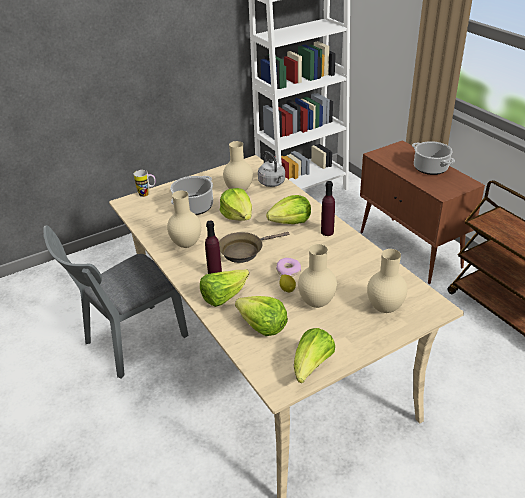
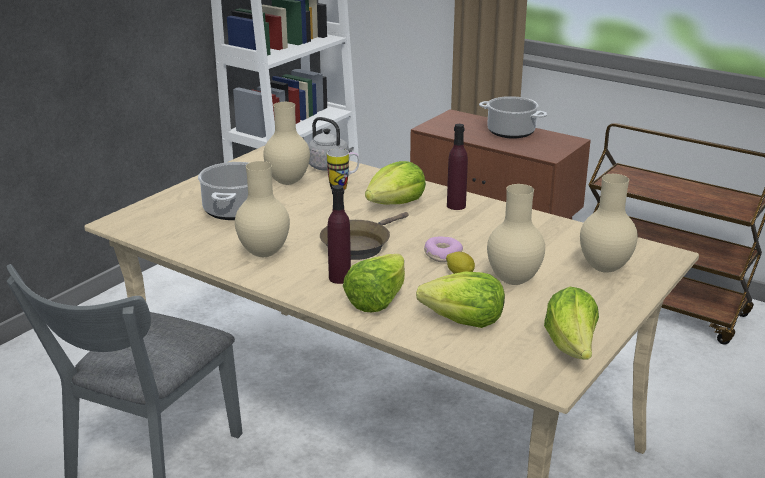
camera: 25 degrees left, 10 degrees down
(147, 194) = (144, 207): mug -> mug (344, 187)
(238, 216) = (312, 209): lettuce -> none

